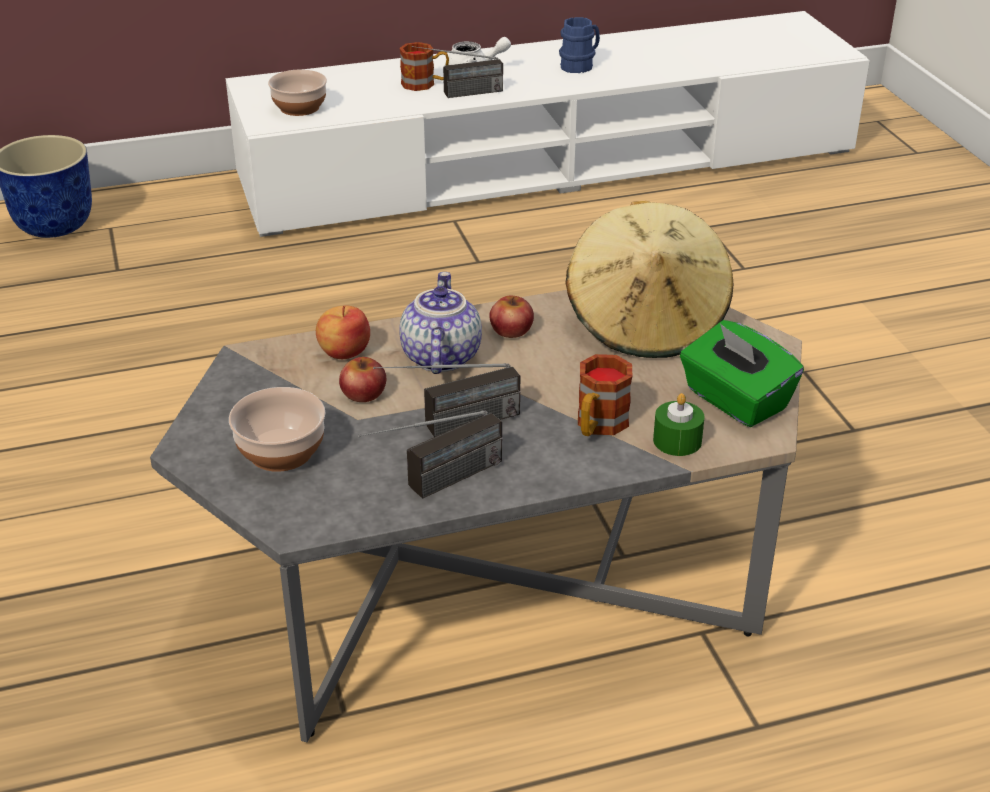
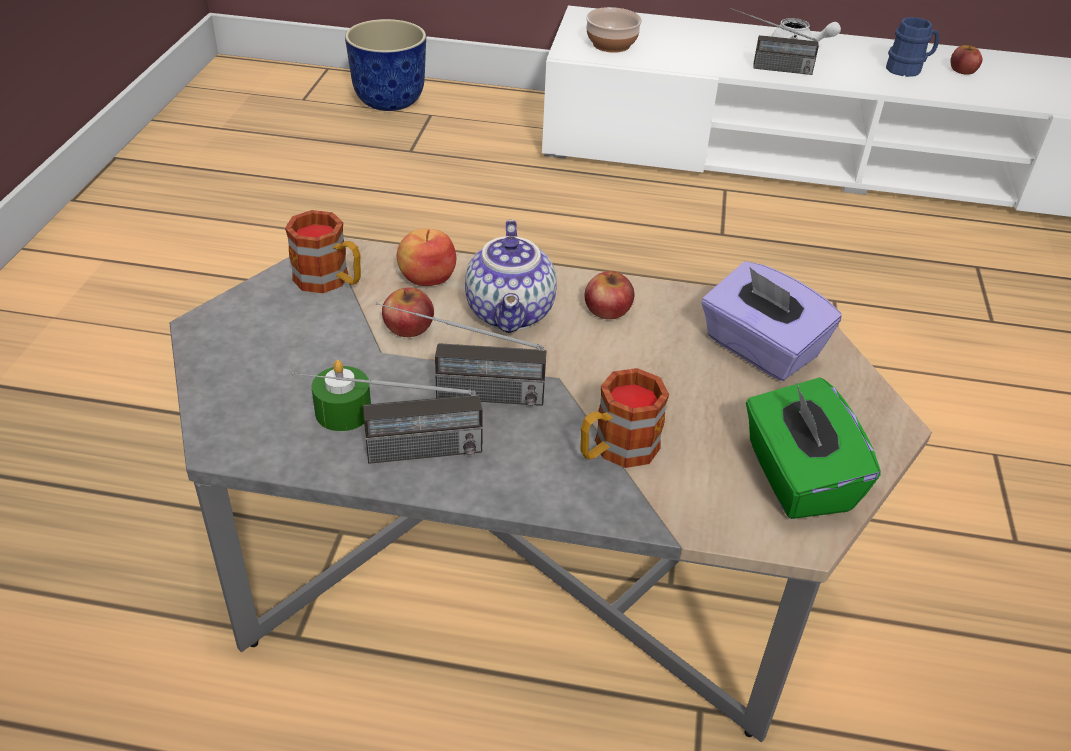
camera: 25 degrees right, 5 degrees up
(282, 451) = (284, 359): bowl -> none
(425, 84) = (741, 51): mug -> mug (330, 281)
(439, 357) = (512, 313): teapot -> teapot turned 150 degrees clockwise
(625, 55) = (962, 70): none -> apple
(647, 323) = (759, 349): beige hat -> purple tissue box
(677, 441) = (691, 502): green candle -> green candle (343, 411)

